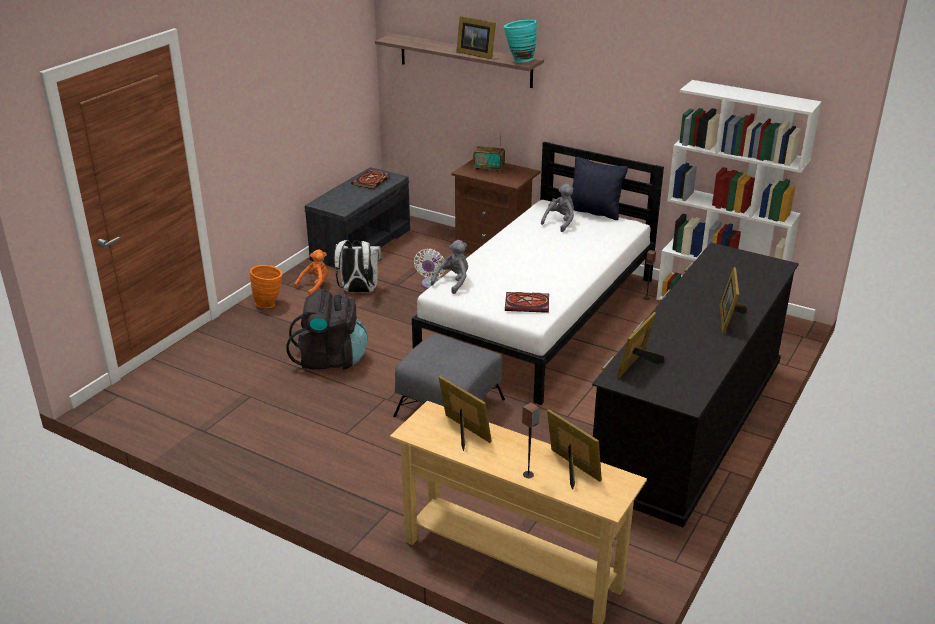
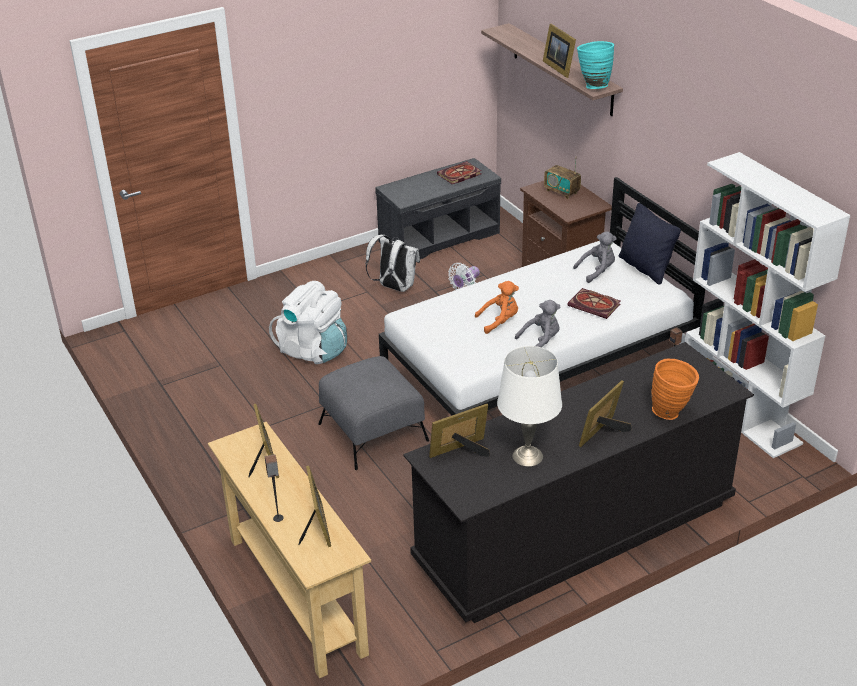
camera: 30 degrees right, 5 degrees up
(270, 304) = (307, 278): orange vase -> orange vase (672, 413)
(315, 286) = (361, 271): orange plush toy -> orange plush toy (499, 321)
(331, 359) = (313, 350): black backpack -> white backpack
(453, 282) = (429, 309): grey plush toy -> grey plush toy (540, 341)
(528, 304) = (474, 353): book -> book (595, 305)
(692, 353) = (527, 456): none -> white table lamp

